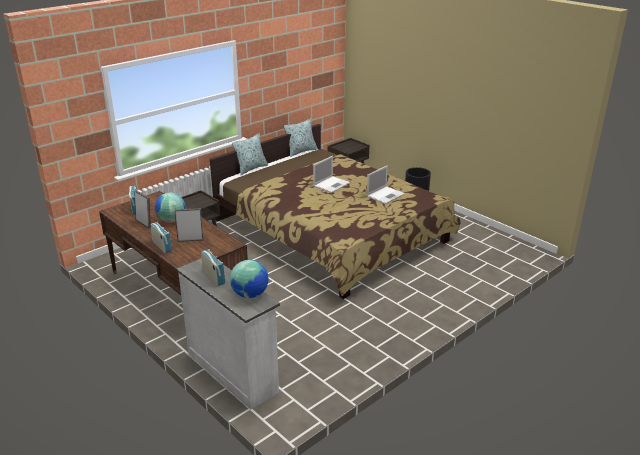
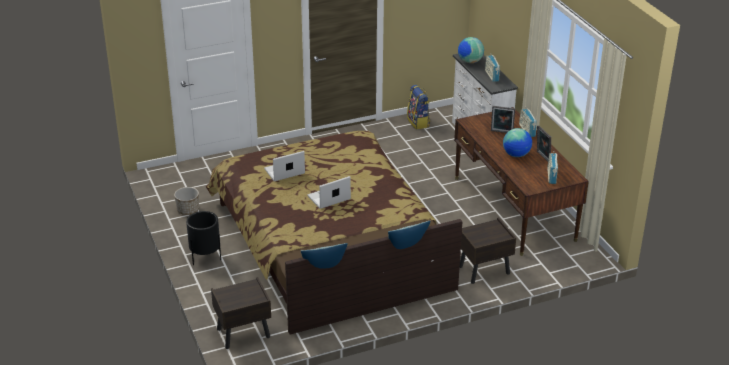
camera: 160 degrees left, 5 degrees up
(323, 379) = (418, 122): none -> backpack
(468, 231) = (188, 210): none -> planter

